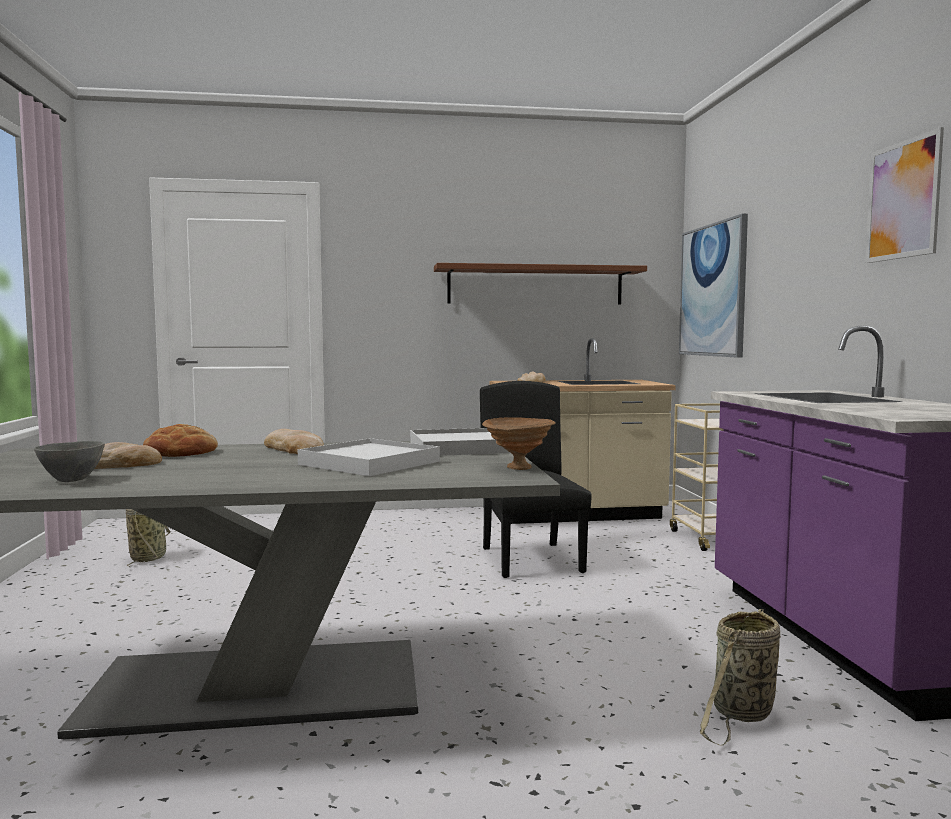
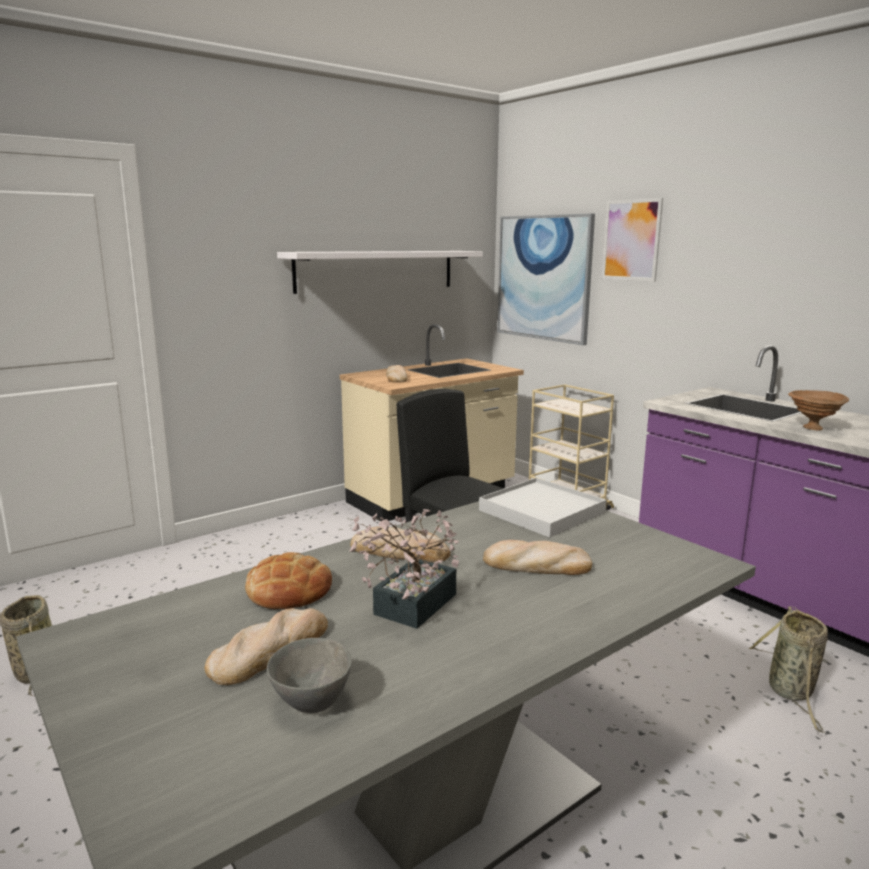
camera: 30 degrees left, 10 degrees up
(226, 465) = (409, 608): none -> potted plant
(370, 463) = (536, 565): white tray -> bread
(518, 468) = (670, 543): brown bowl -> brown bowl (814, 428)
(535, 285) = (376, 270): brown shelf -> white shelf
(903, 200) = (794, 238): picture -> picture (631, 240)

